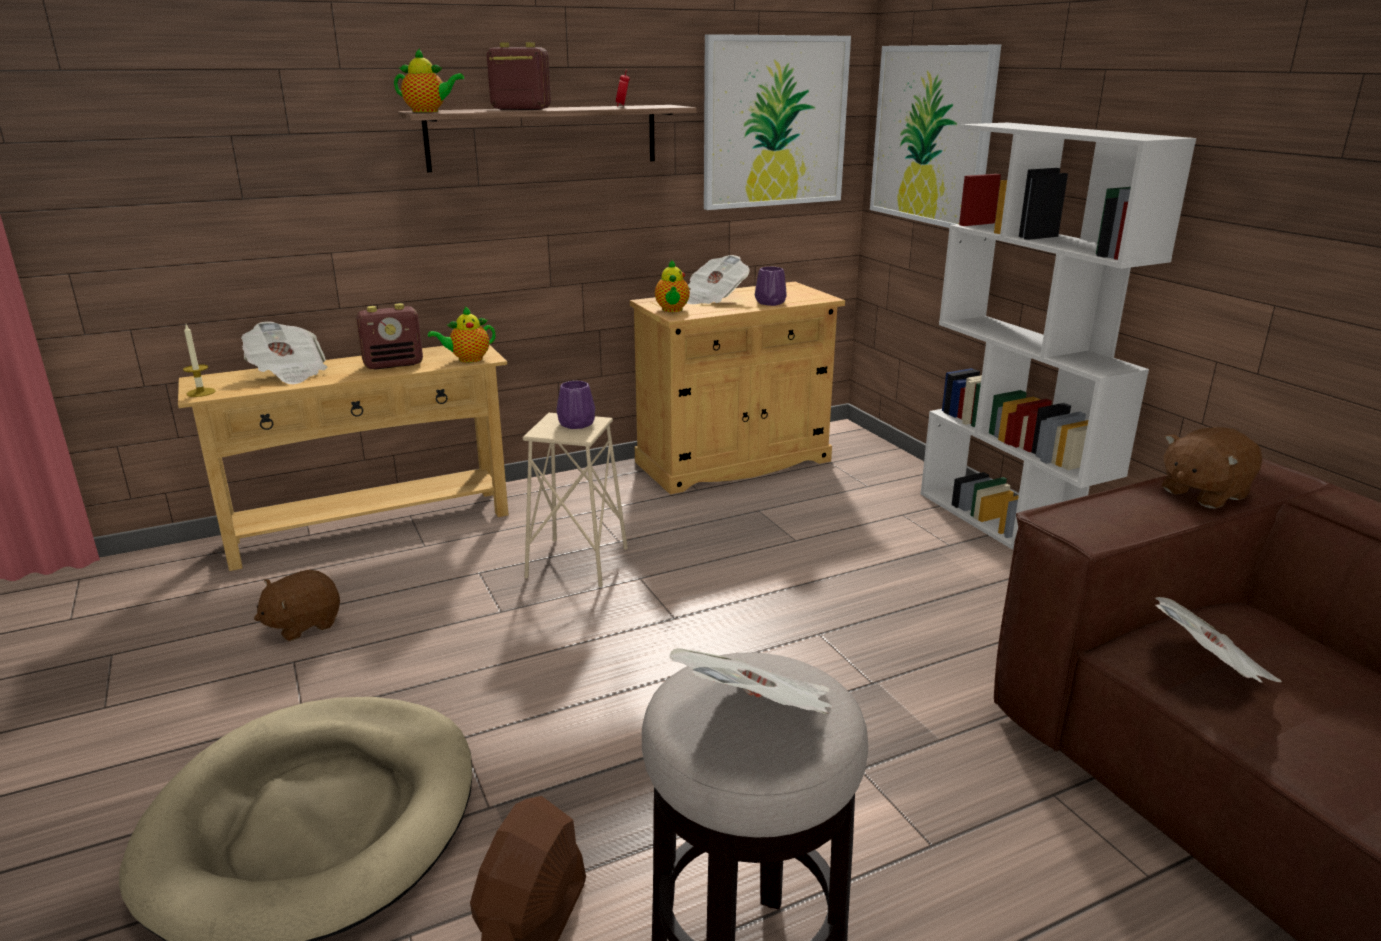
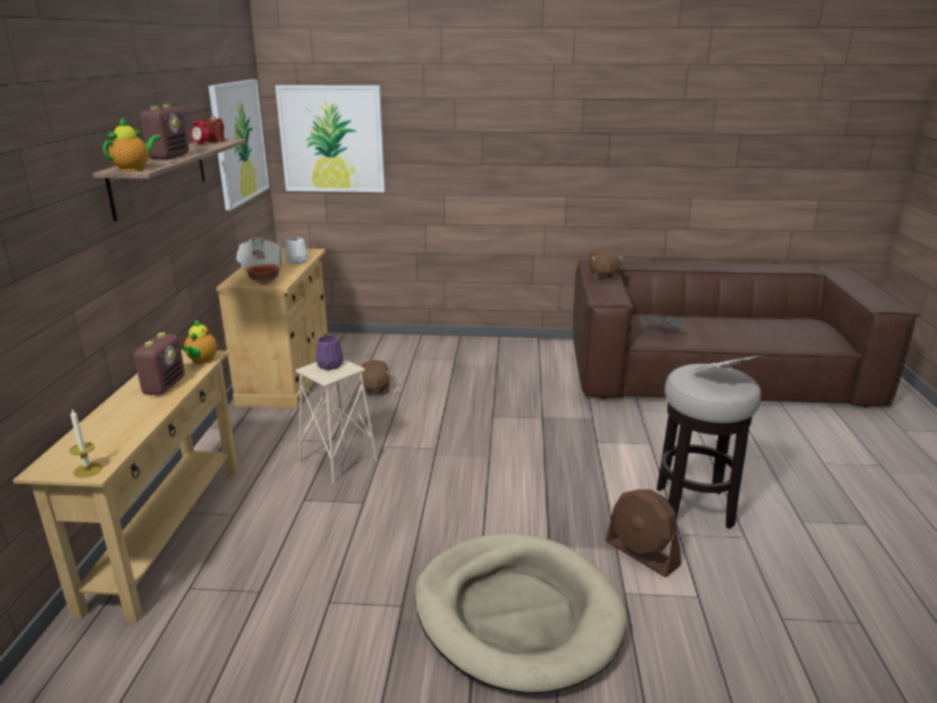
camera: 60 degrees left, 0 degrees up
(288, 373) = (105, 427): newspaper -> none
(303, 624) = (281, 590): brown plush toy -> brown plush toy (375, 389)
(520, 109) = (169, 157): radio -> radio turned 150 degrees clockwise
(655, 106) = (215, 141): none -> red candle
(672, 310) = (264, 283): teapot -> bowl
(771, 302) = (298, 261): purple vase -> white vase
(1009, 528) = (457, 342): white bookcase -> none

